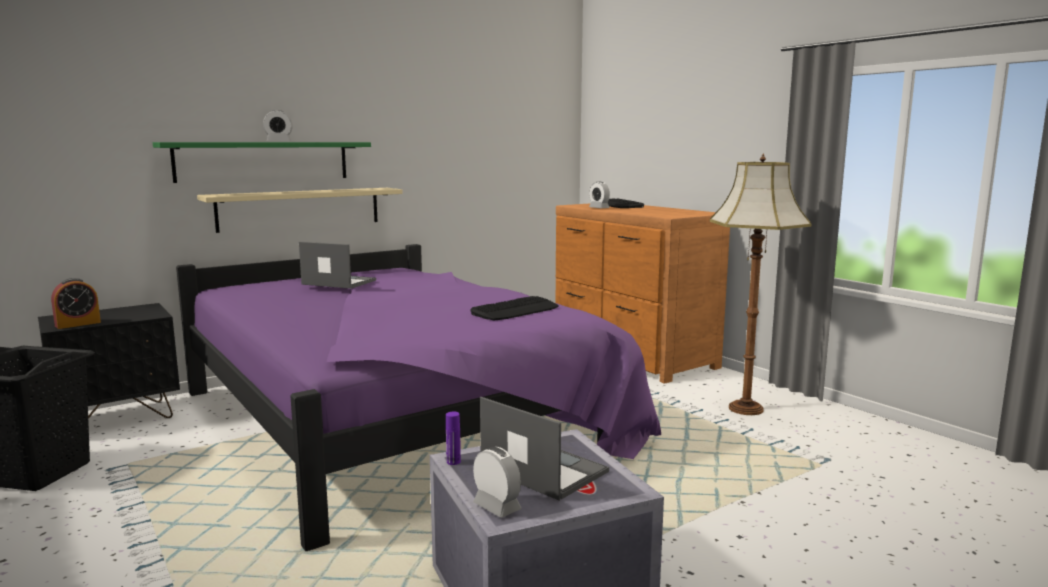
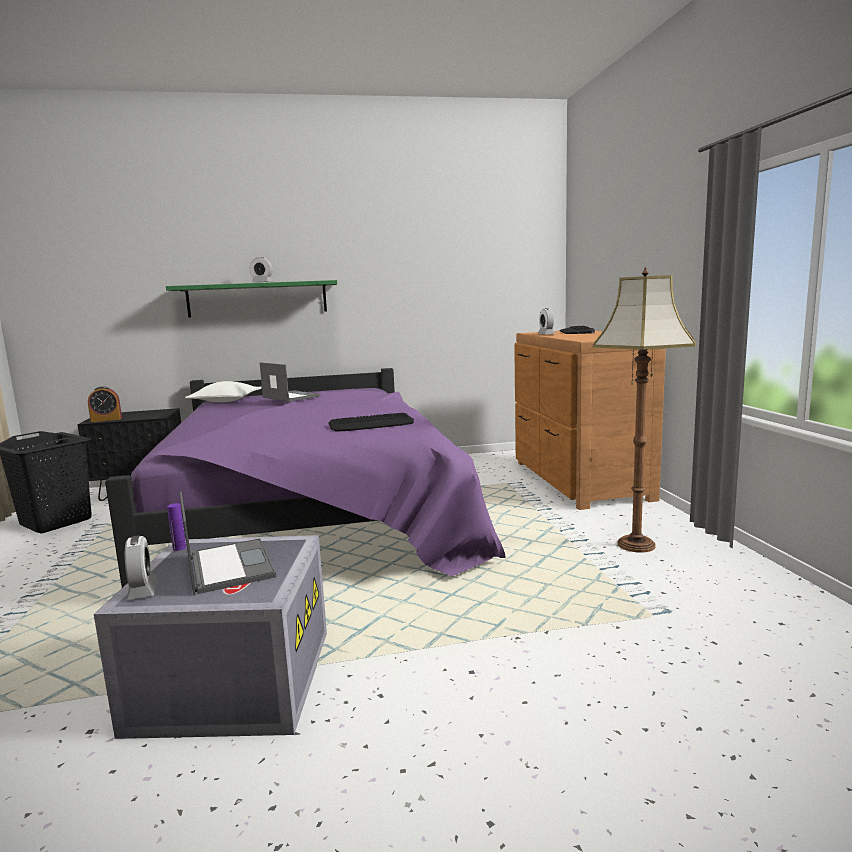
camera: 25 degrees right, 0 degrees up
(245, 291) = (225, 401): none -> white pillow
(300, 209) = (288, 337): beige shelf -> none

